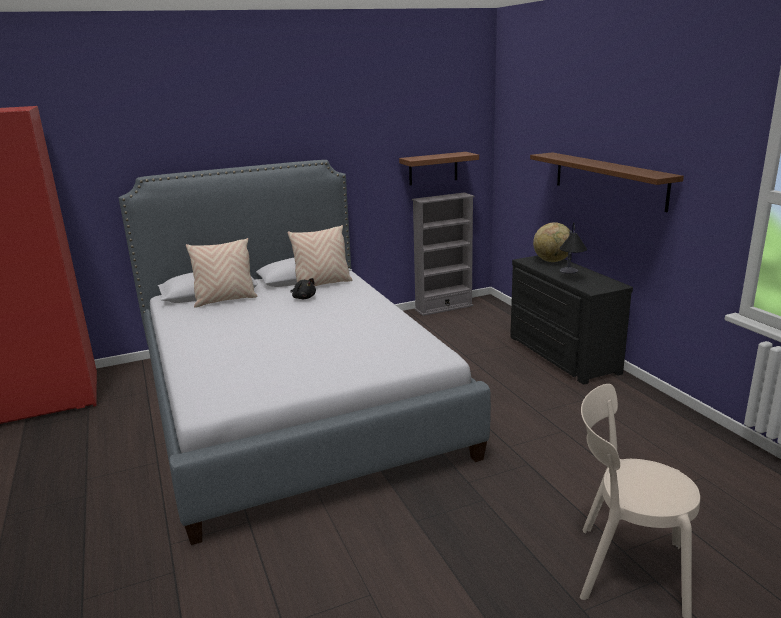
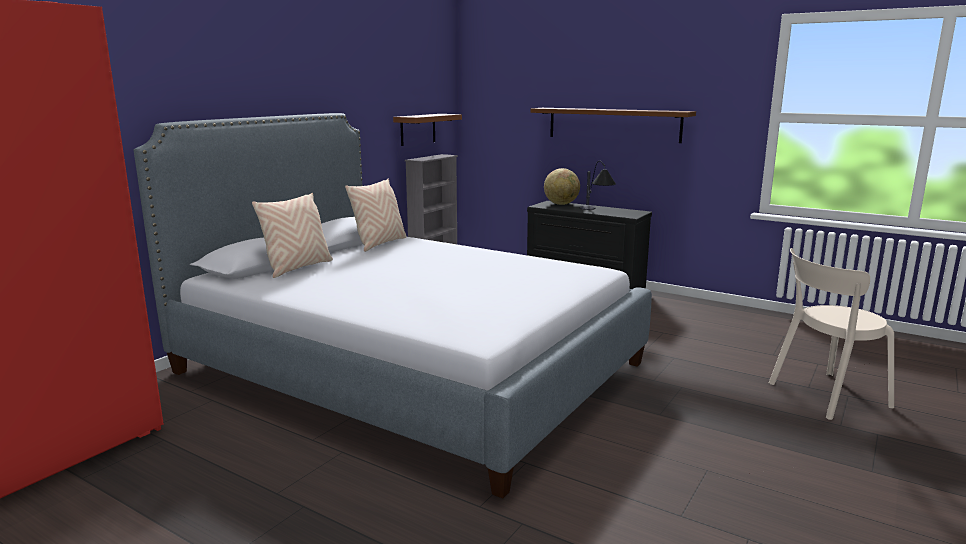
camera: 35 degrees left, 5 degrees down
(303, 298) = (384, 255): black plush toy -> none

